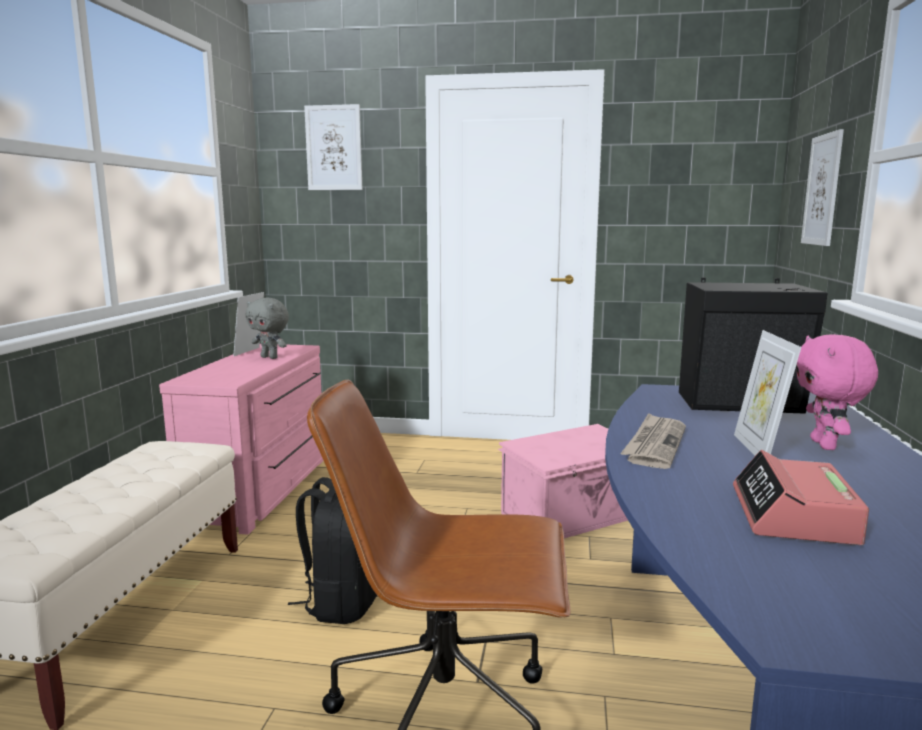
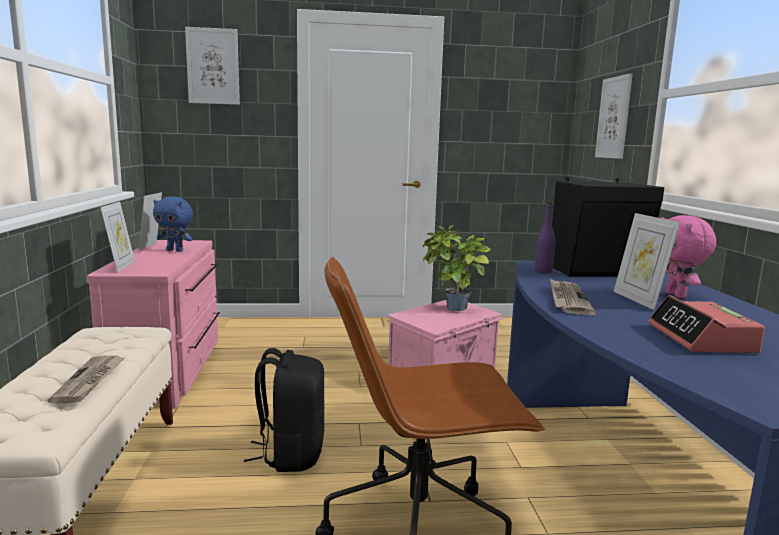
camera: 15 degrees left, 0 degrees up
(113, 502) = (90, 381): none -> newspaper
(199, 375) = (121, 266): none -> picture frame
(270, 357) = (175, 250): grey plush toy -> blue plush toy
(584, 439) = (451, 309): none -> potted plant
(662, 401) = (543, 271): none -> purple bottle

